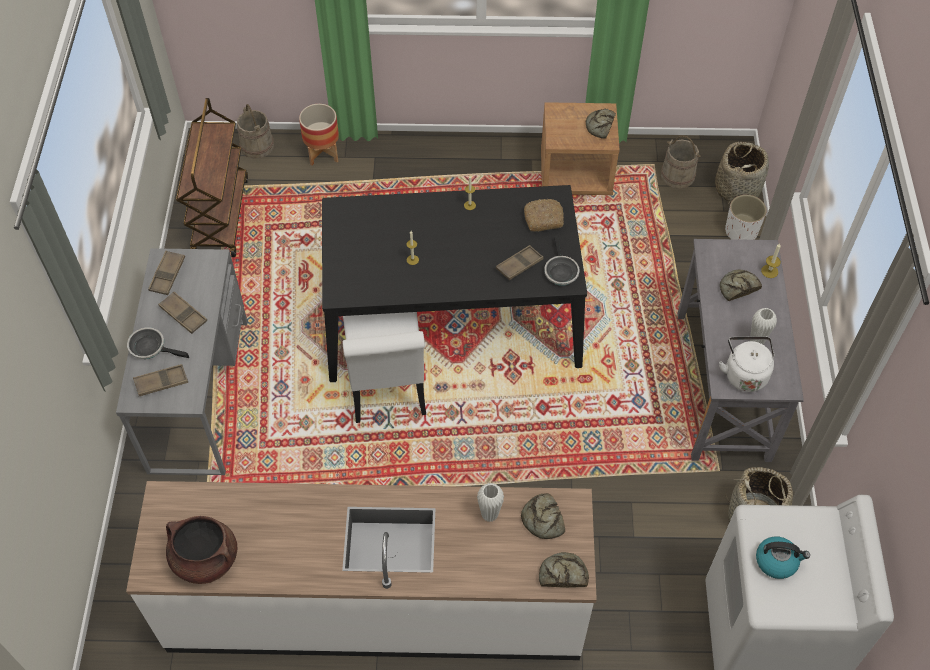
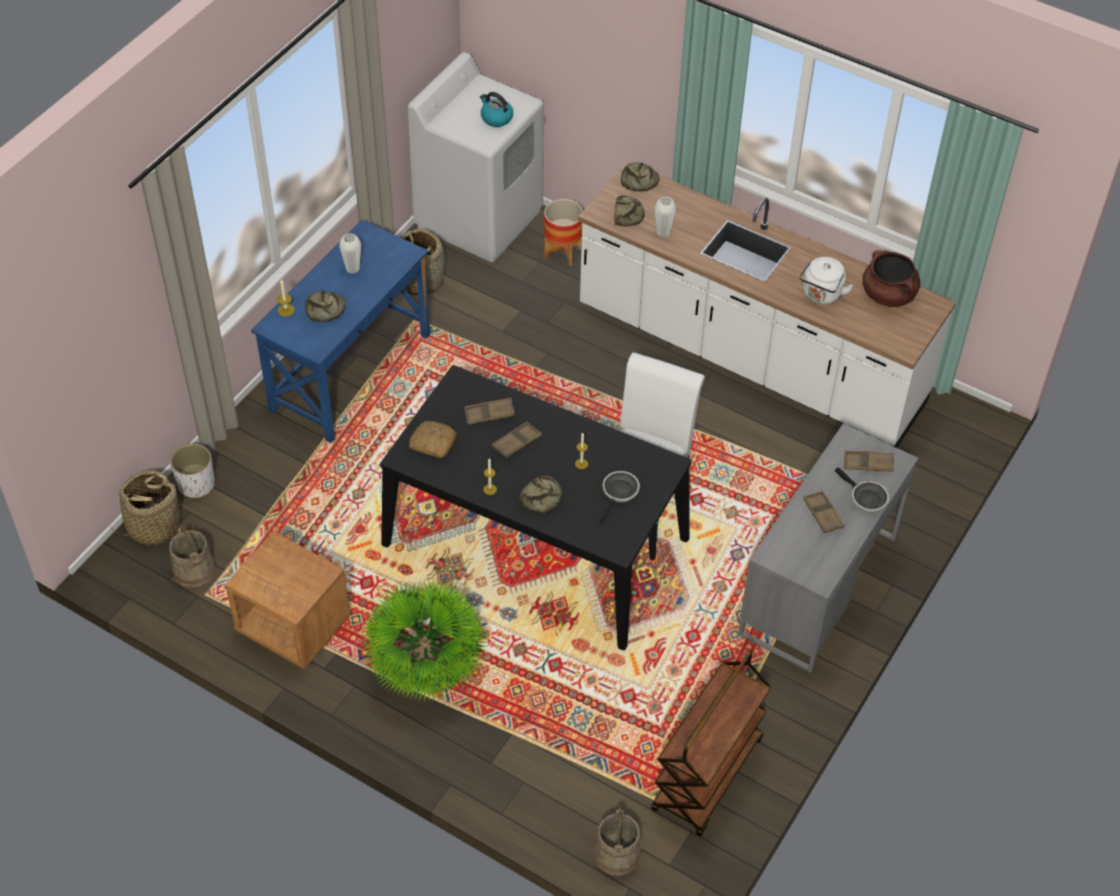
camera: 150 degrees left, 5 degrees down
(167, 275) = (822, 561): brown tray -> brown tray (516, 442)
(323, 153) = (546, 800): planter -> planter (562, 253)
(460, 189) = (427, 672): none -> potted plant
(560, 271) = (458, 392): frying pan -> frying pan (619, 493)
(600, 126) = (266, 565): bread -> bread (542, 498)
(723, 385) = (350, 372): grey desk -> blue desk
(744, 373) = (386, 253): white kettle -> white kettle (821, 295)

